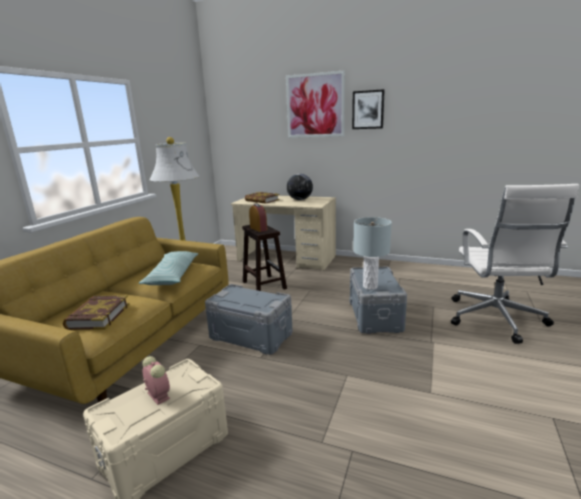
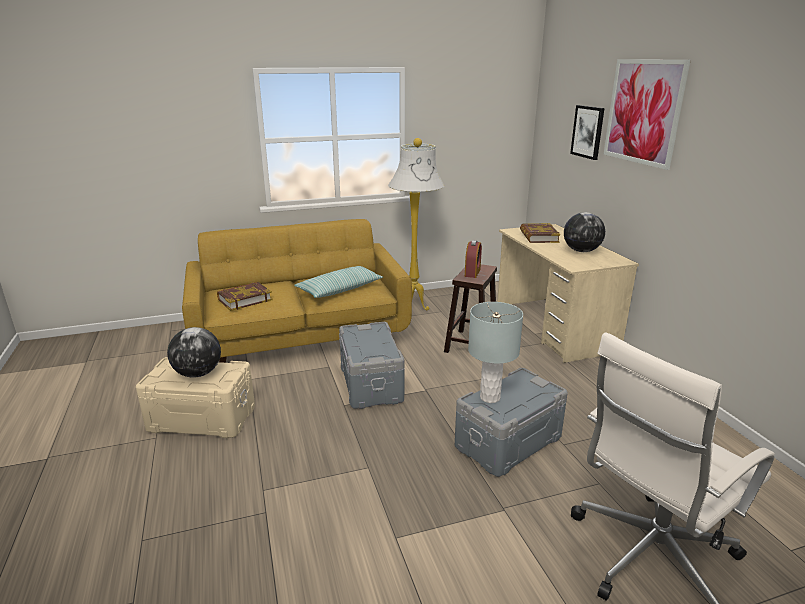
camera: 50 degrees right, 5 degrees up
(157, 395) = (198, 373): alarm clock -> globe
(368, 109) = (709, 132): picture -> picture (588, 132)

